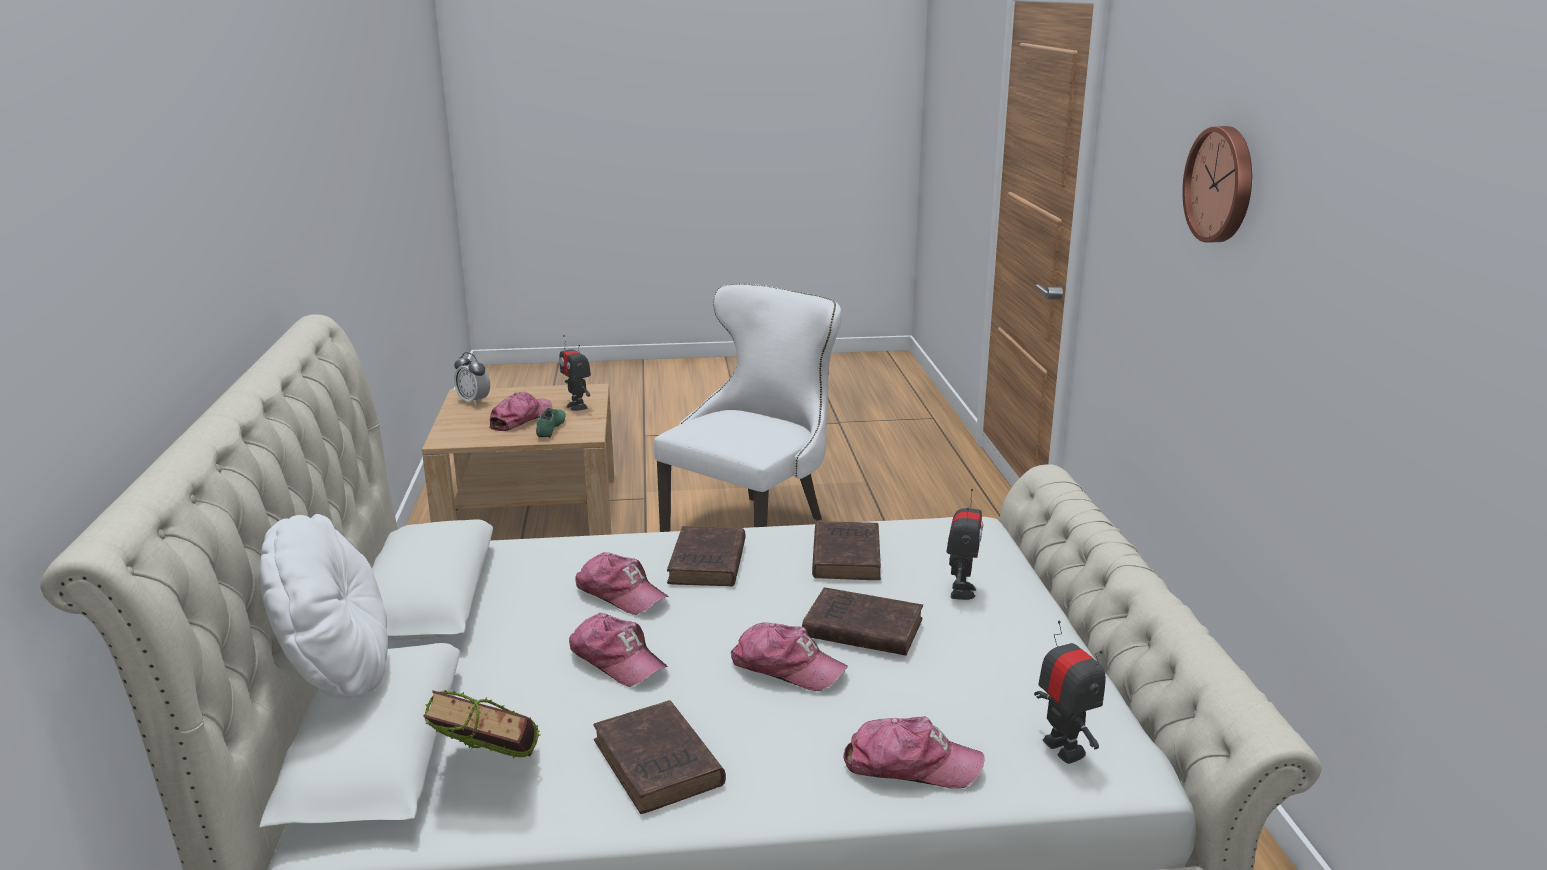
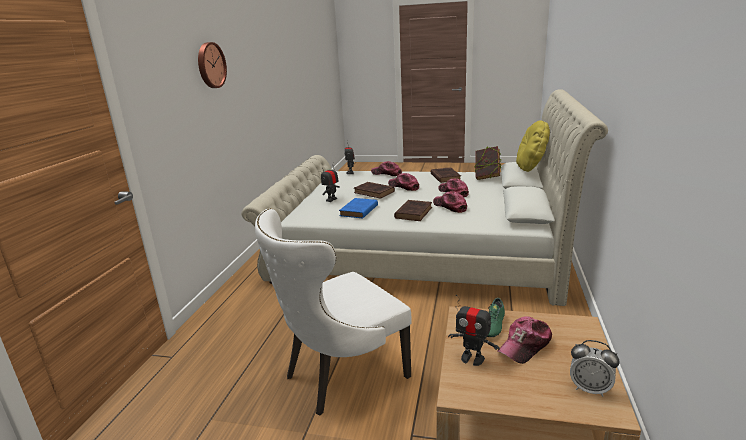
camera: 160 degrees left, 0 degrees up
(339, 678) = (531, 169): white pillow -> yellow pillow
(474, 401) = (590, 388): alarm clock -> alarm clock turned 150 degrees clockwise
(577, 406) = (472, 358): toy robot -> toy robot turned 135 degrees clockwise
(846, 555) = (358, 211): brown book -> blue book

